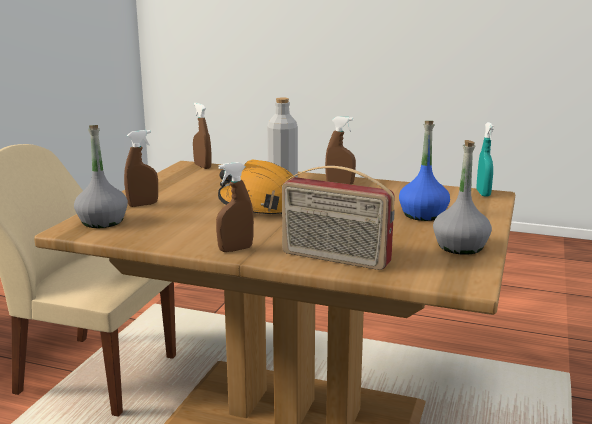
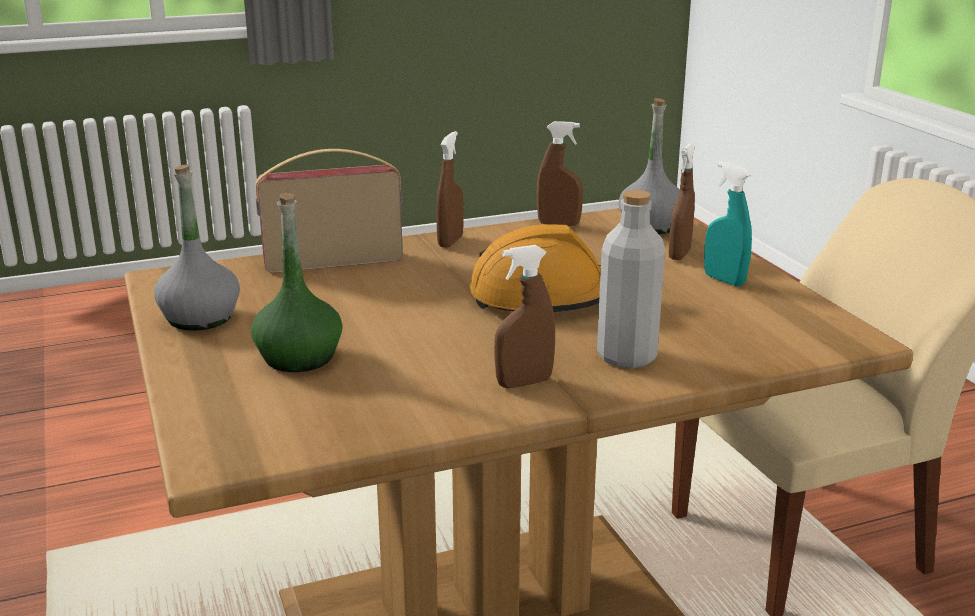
camera: 140 degrees right, 5 degrees up
(202, 166) = (827, 344): brown spray bottle -> brown spray bottle (558, 224)
(423, 215) = (299, 357): blue bottle -> green bottle
(483, 193) = (234, 456): turquoise spray bottle -> turquoise spray bottle (724, 280)

